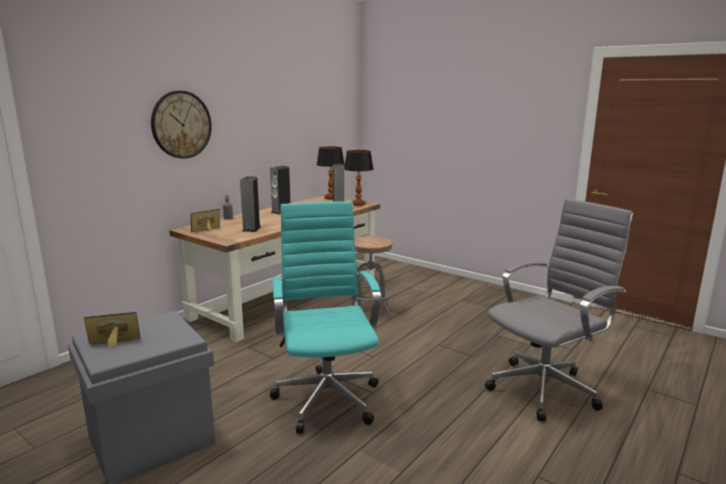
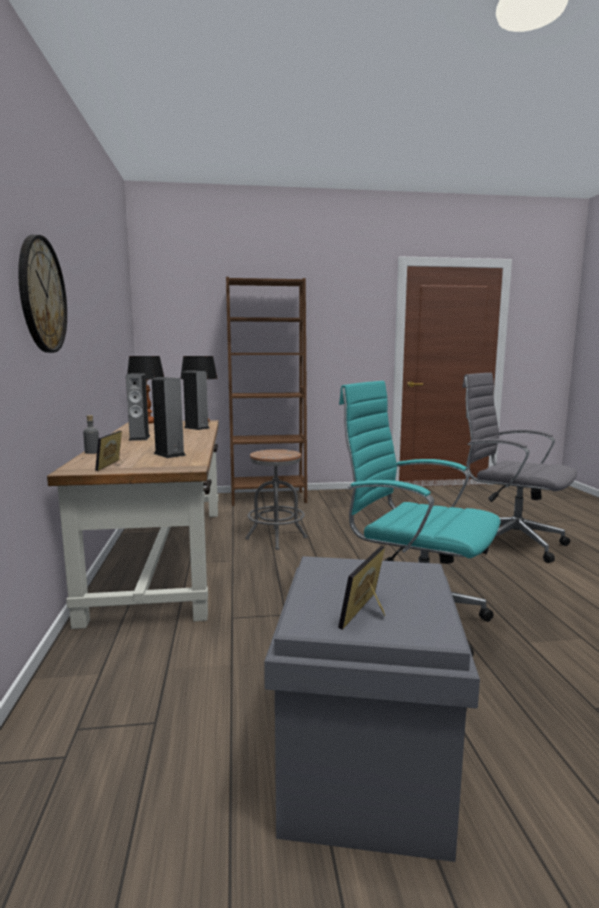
camera: 45 degrees left, 5 degrees down
(433, 278) = (268, 498): none -> brown bookcase
(546, 388) = (509, 542): grey office chair -> grey office chair turned 60 degrees counterclockwise

